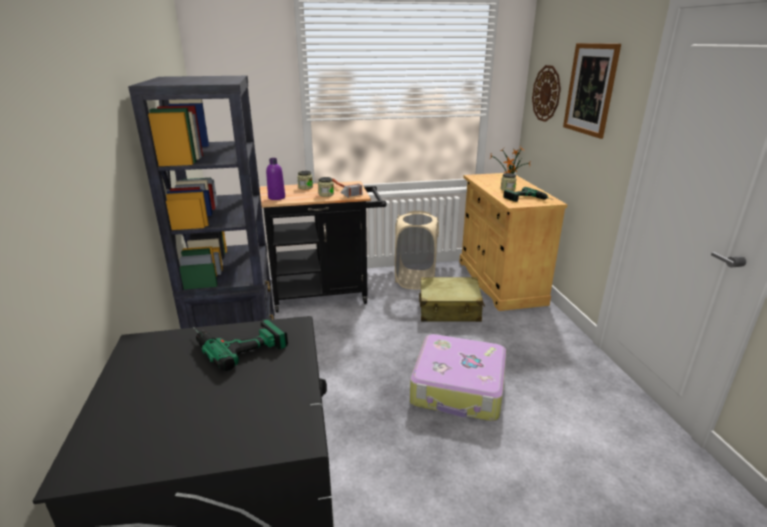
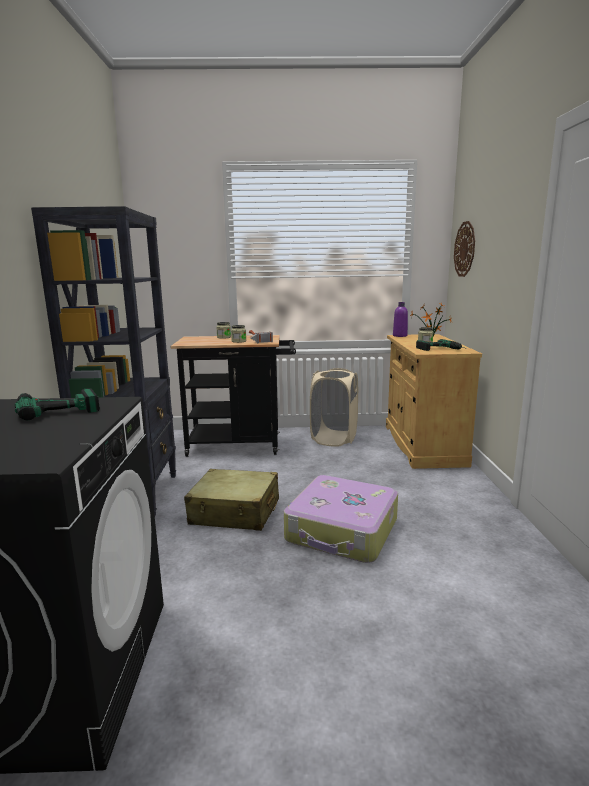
camera: 10 degrees right, 10 degrees down
(276, 197) = (191, 342): purple bottle -> purple bottle (400, 336)
(449, 309) = (359, 464): beige suitcase -> beige suitcase (235, 512)
(590, 89) = (498, 233): picture -> none

